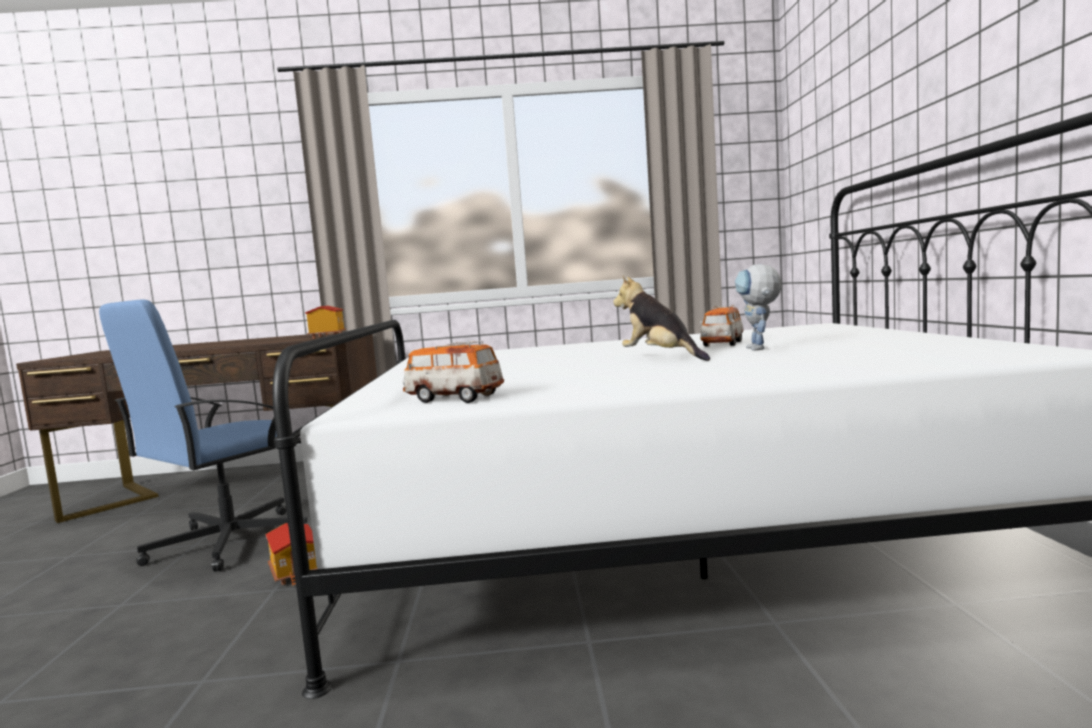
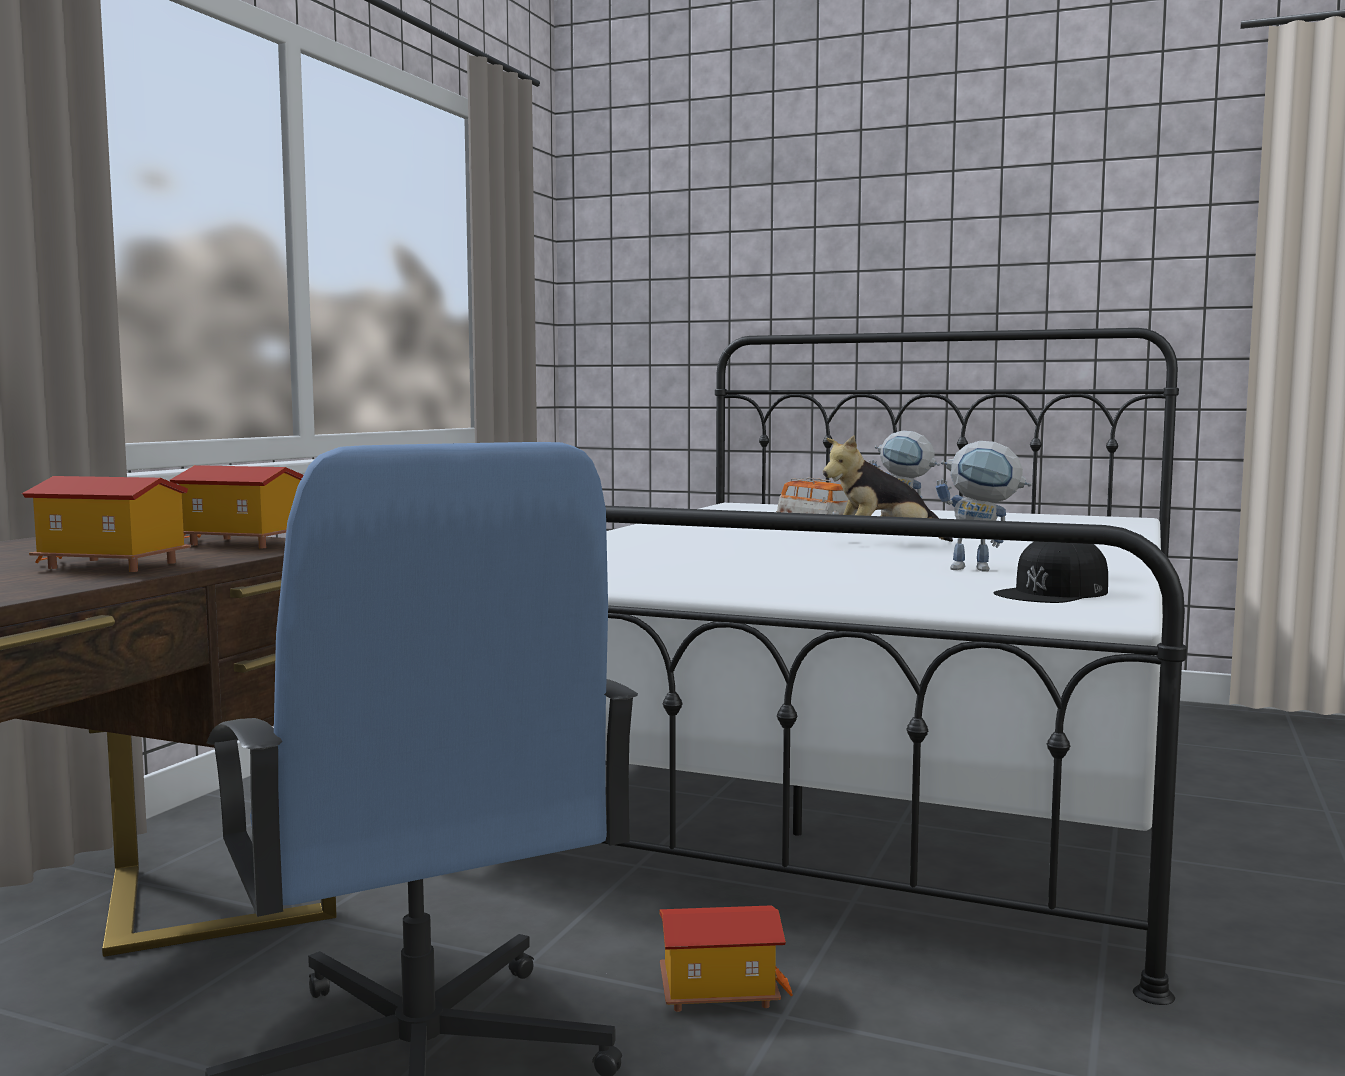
camera: 65 degrees left, 0 degrees up
(258, 342) = (109, 565): none -> toy house
(454, 398) = (1053, 592): toy car -> black cap
(554, 380) = (981, 569): none -> toy robot

